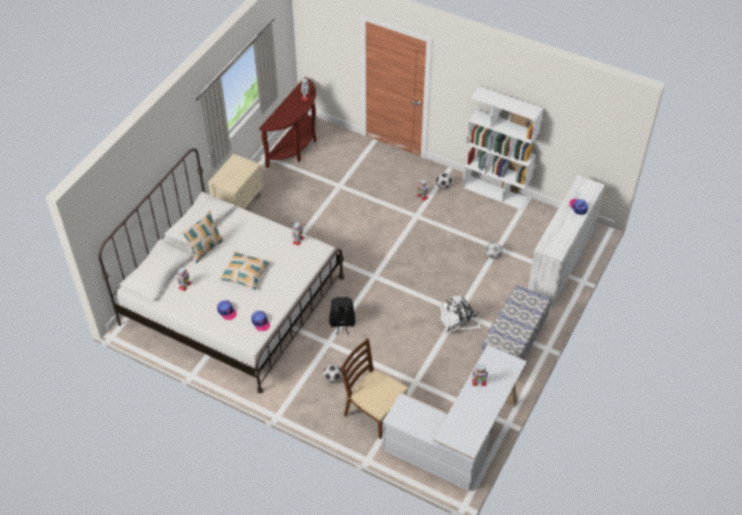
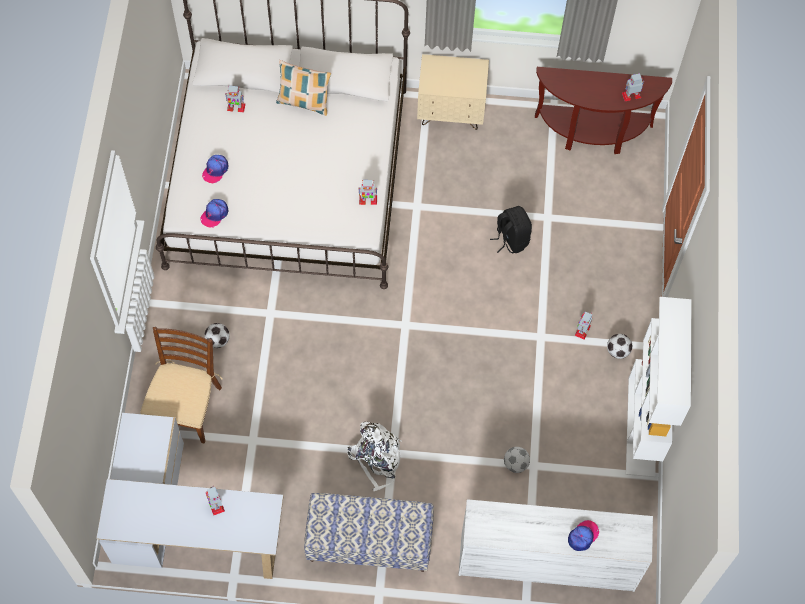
camera: 65 degrees right, 15 degrees up
(245, 274) = (283, 164): pillow -> none
(342, 323) = (308, 317): black backpack -> black backpack (511, 239)

